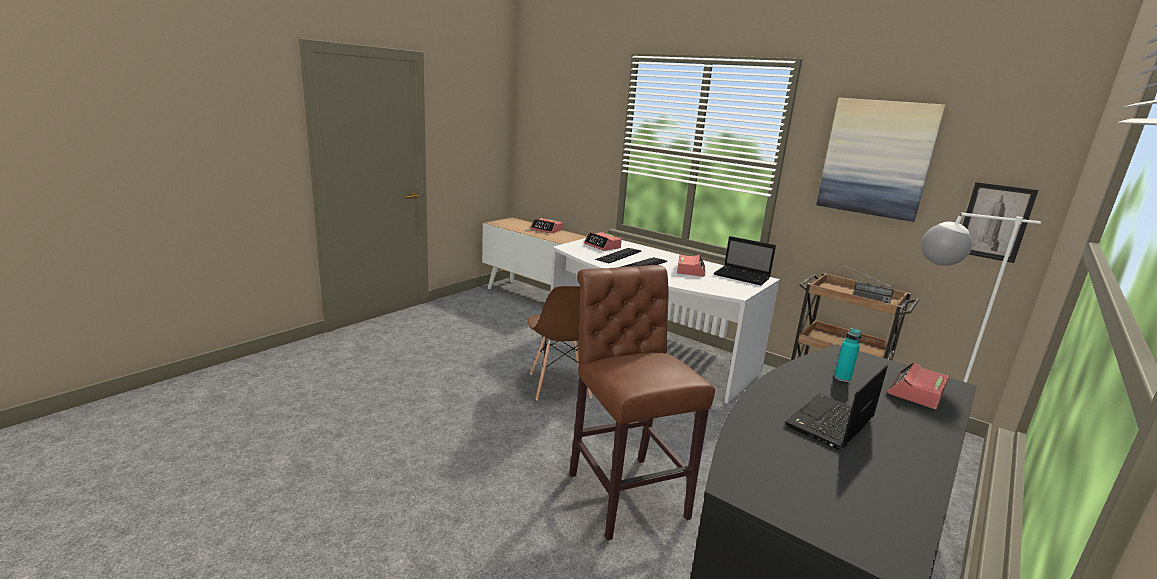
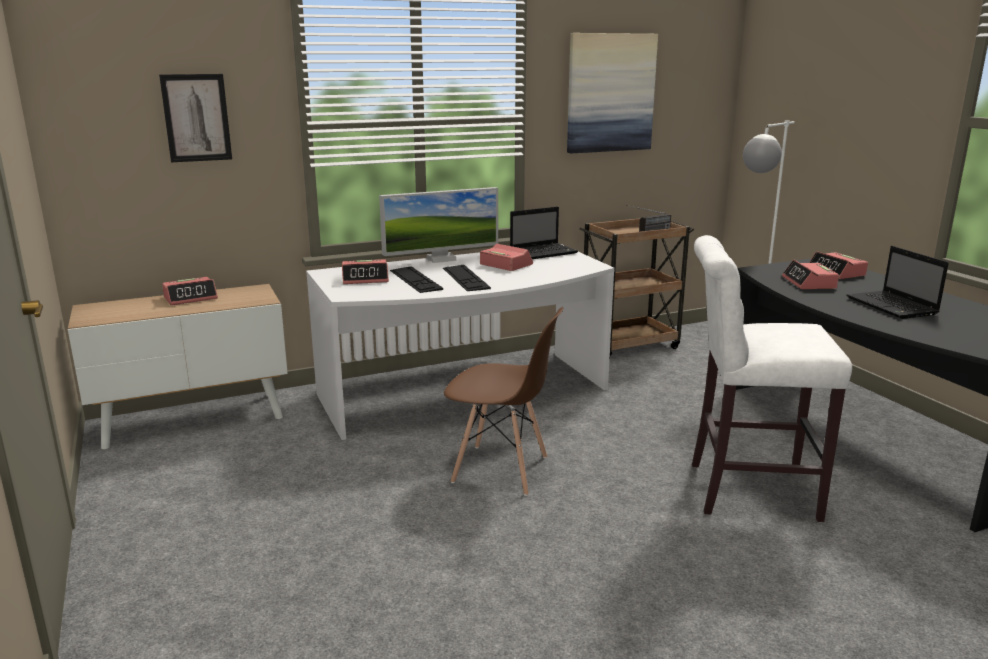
camera: 60 degrees left, 0 degrees up
(624, 491) = (744, 491): brown stool -> white stool
(673, 255) = (441, 259): none -> monitor
(842, 378) = (809, 283): turquoise bottle -> alarm clock
(994, 222) = (698, 134): picture -> picture (196, 118)

